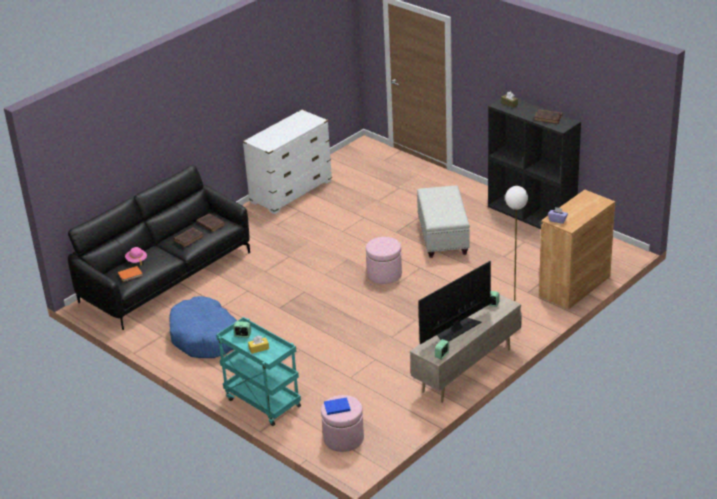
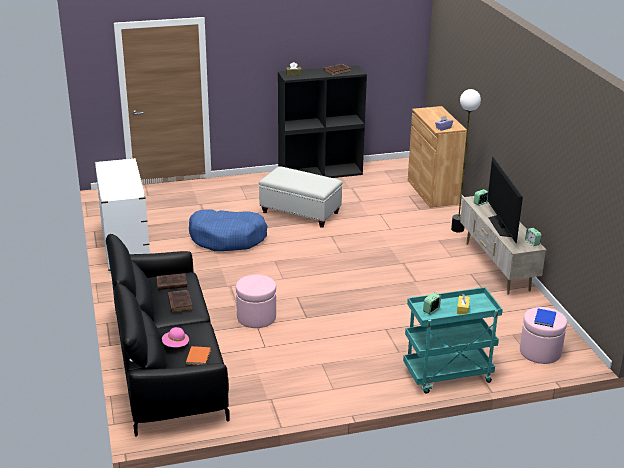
camera: 60 degrees left, 5 degrees down
(205, 337) = (305, 373): blue dog bed -> blue dog bed (228, 238)
(384, 274) = (320, 253): pink ottoman -> pink ottoman (256, 317)

